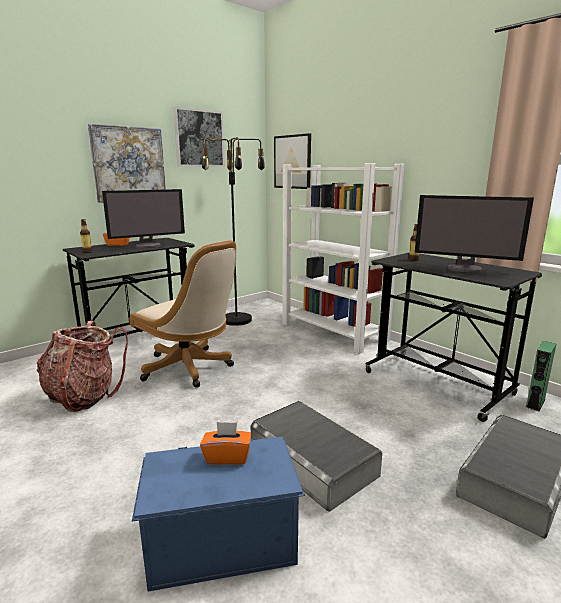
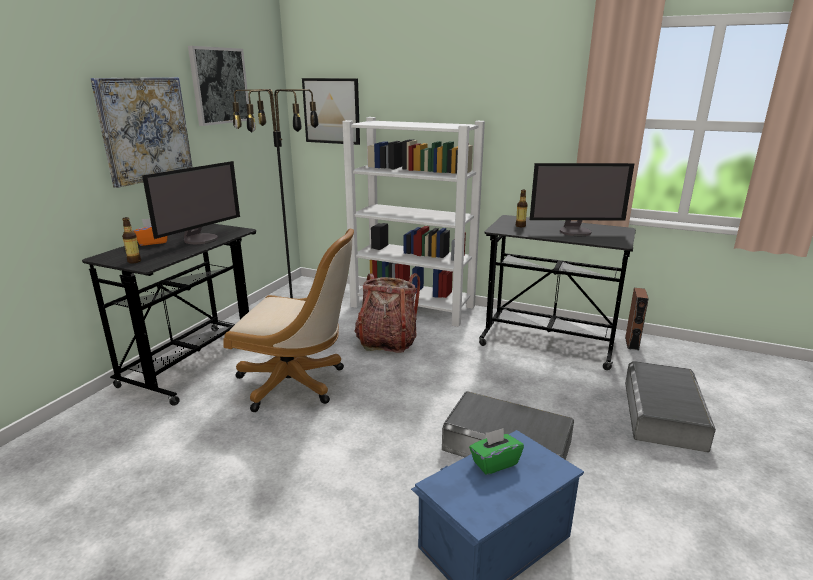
camera: 25 degrees left, 5 degrees up
(84, 396) = (198, 449): backpack -> backpack (387, 341)
(227, 457) = (494, 463): orange tissue box -> green tissue box
(535, 403) = (632, 343): green speaker -> brown speaker

